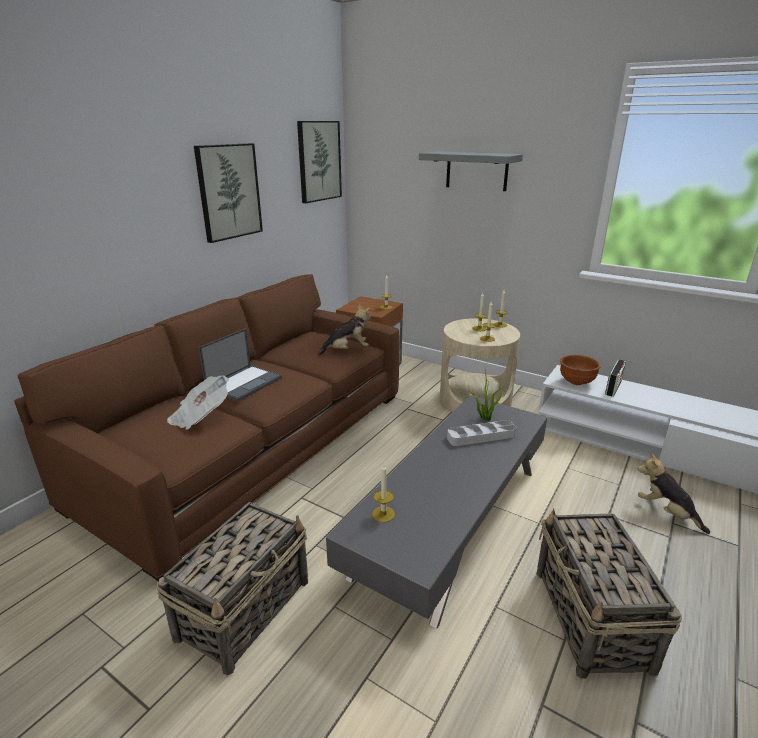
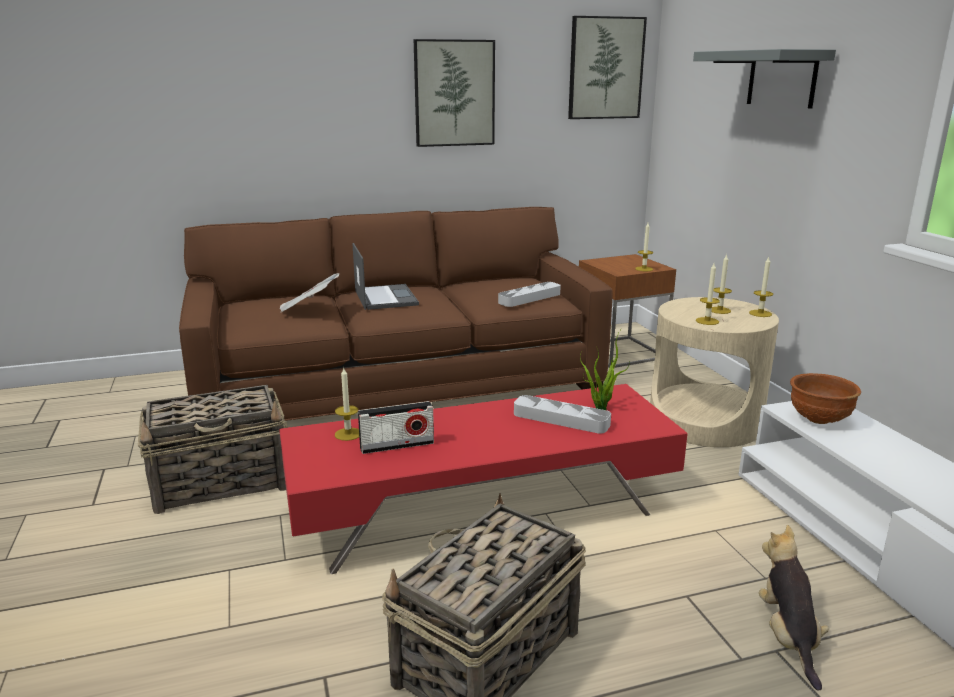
camera: 40 degrees right, 5 degrees down
(244, 382) = (385, 297): laptop -> laptop turned 90 degrees counterclockwise
(347, 350) = (529, 298): plush toy -> grey tray
(450, 518) = (482, 507): grey coffee table -> red coffee table
(613, 387) = (873, 443): radio -> radio (397, 445)

